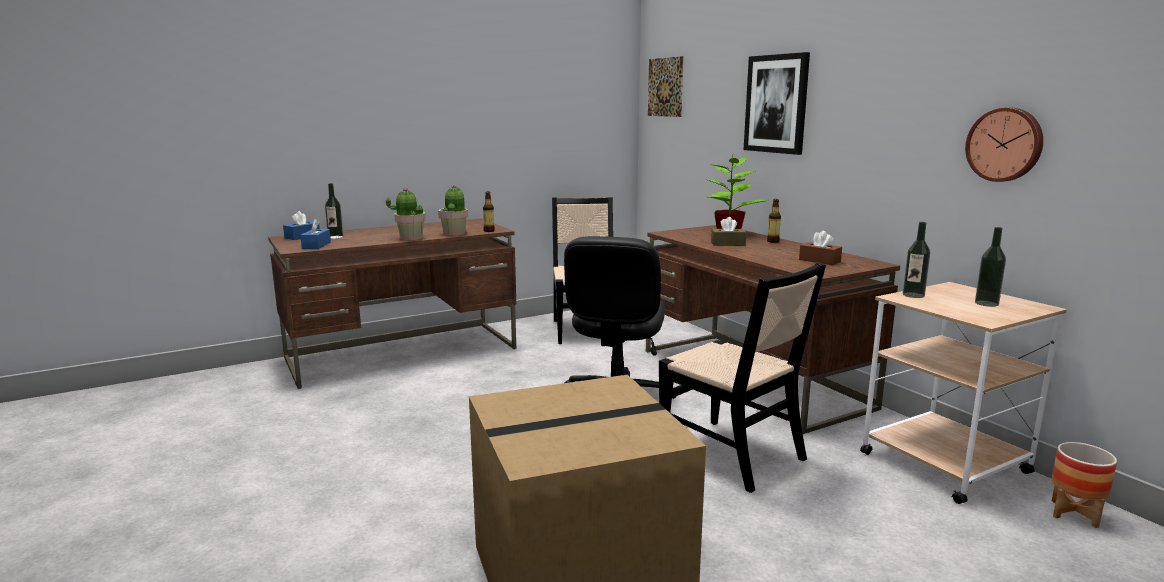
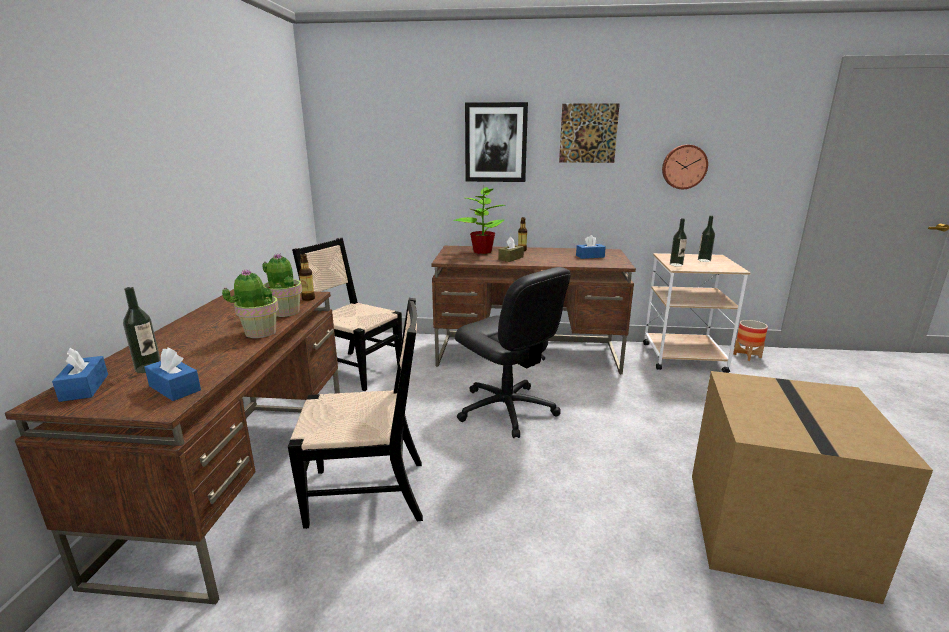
camera: 55 degrees left, 5 degrees up
(665, 87) = (348, 126): picture -> picture (588, 133)
(731, 454) = (631, 405): chair -> chair (368, 494)
(819, 261) = (590, 256): brown tissue box -> blue tissue box

